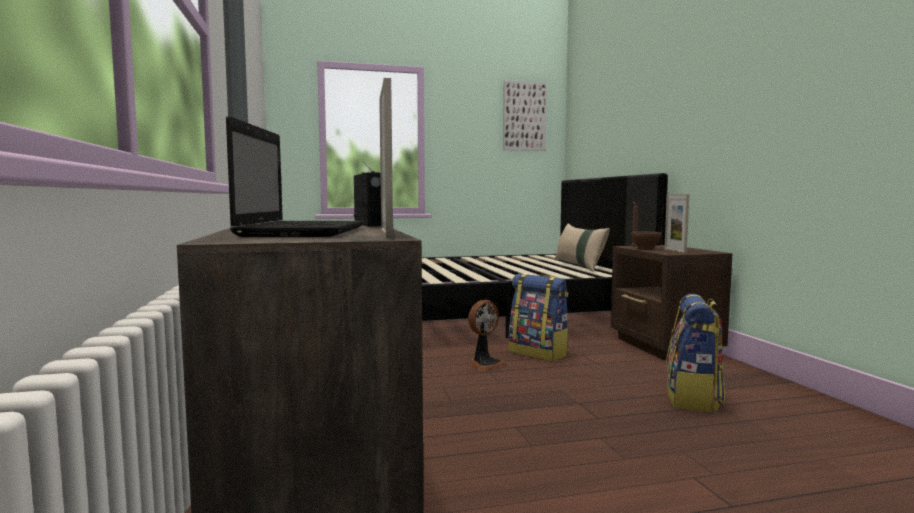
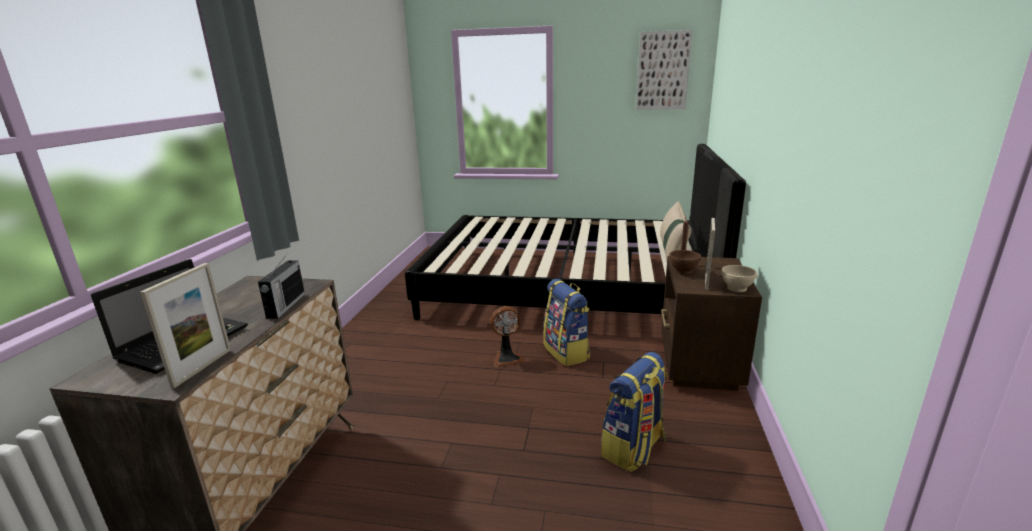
camera: 25 degrees right, 15 degrees up
(706, 251) = (736, 288): none -> beige bowl

